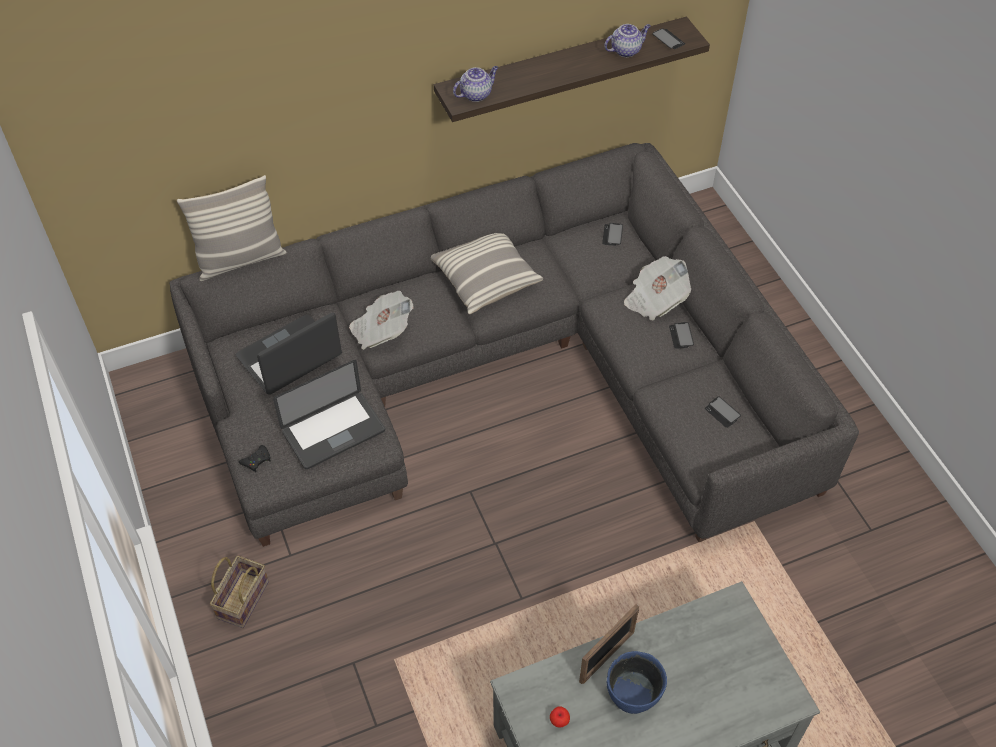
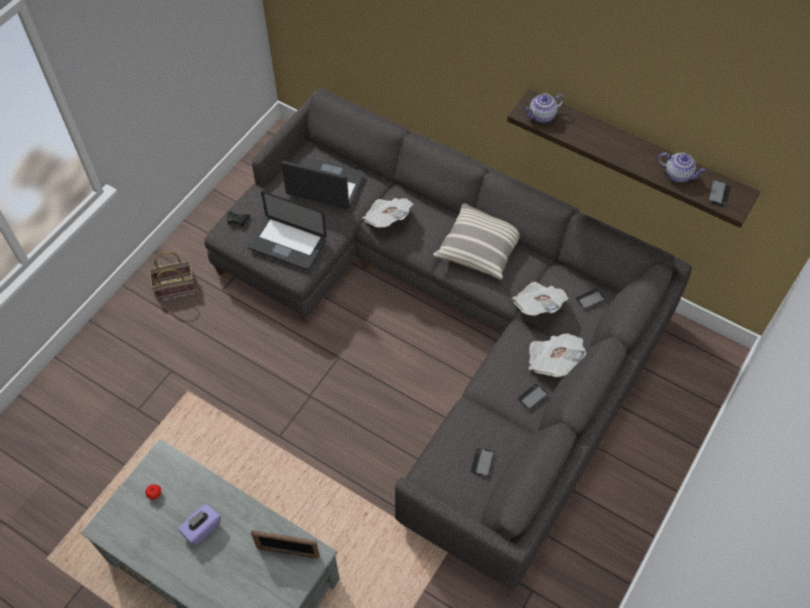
camera: 55 degrees right, 5 degrees up
(240, 260) = (355, 106): pillow -> none
(476, 94) = (541, 116): teapot -> teapot turned 135 degrees clockwise
(586, 275) = (537, 305): none -> newspaper
(607, 656) = (219, 496): picture frame -> picture frame (288, 552)
(634, 693) = (202, 528): blue bowl -> purple tissue box

